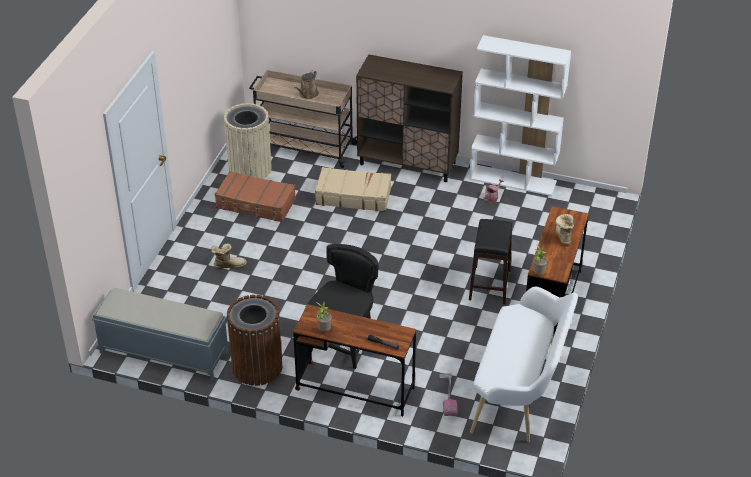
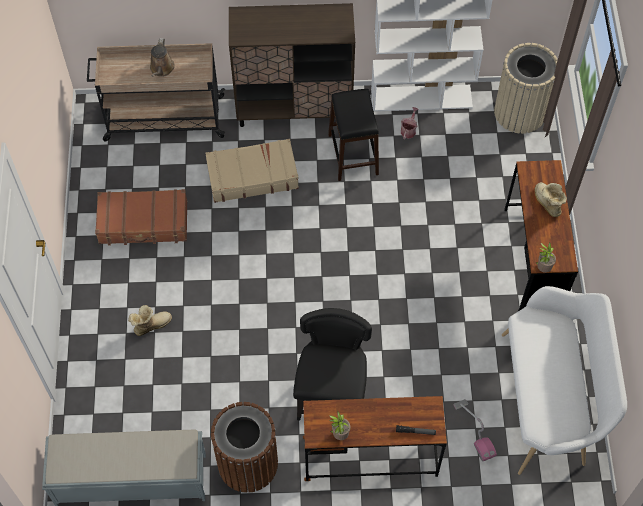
camera: 20 degrees left, 20 degrees up
(250, 168) = (114, 171): beige trash can -> beige trash can (520, 112)
(489, 285) = (456, 259): black stool -> black stool (352, 155)

